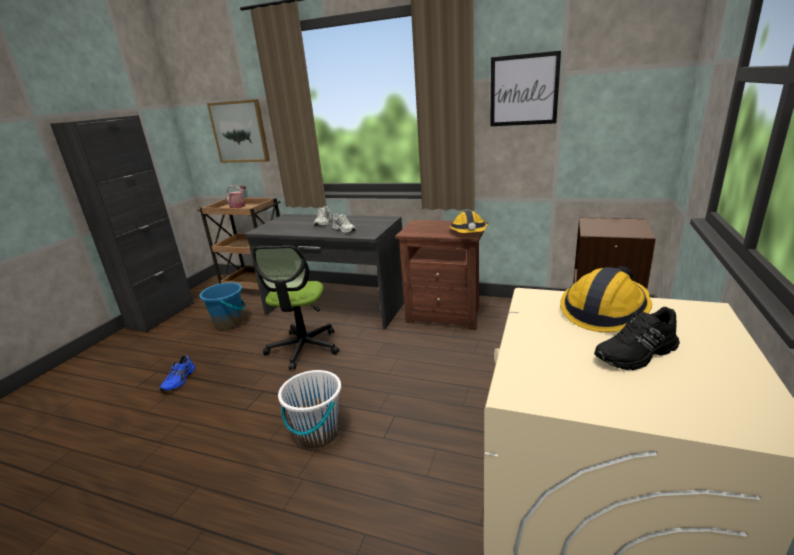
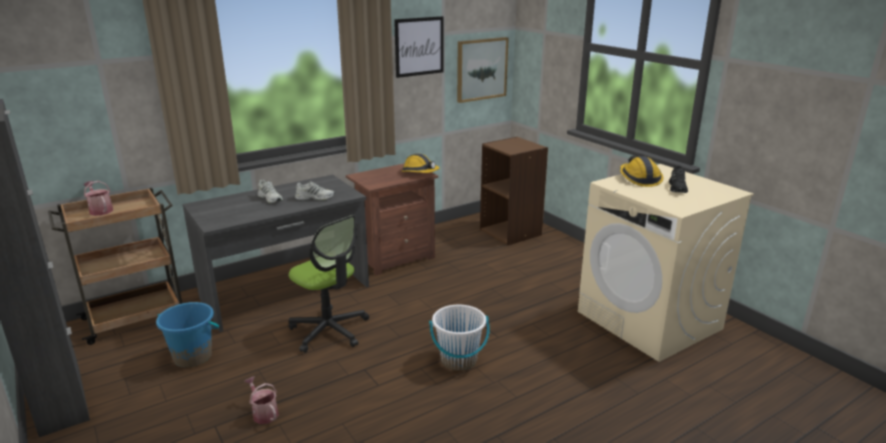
camera: 55 degrees left, 0 degrees up
(180, 380) = (263, 413): blue shoe -> watering can
(240, 132) = (86, 106): picture -> picture (481, 69)

